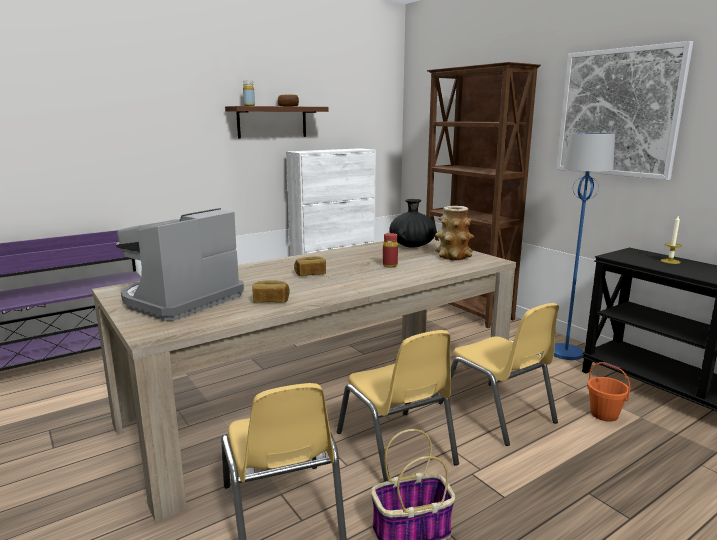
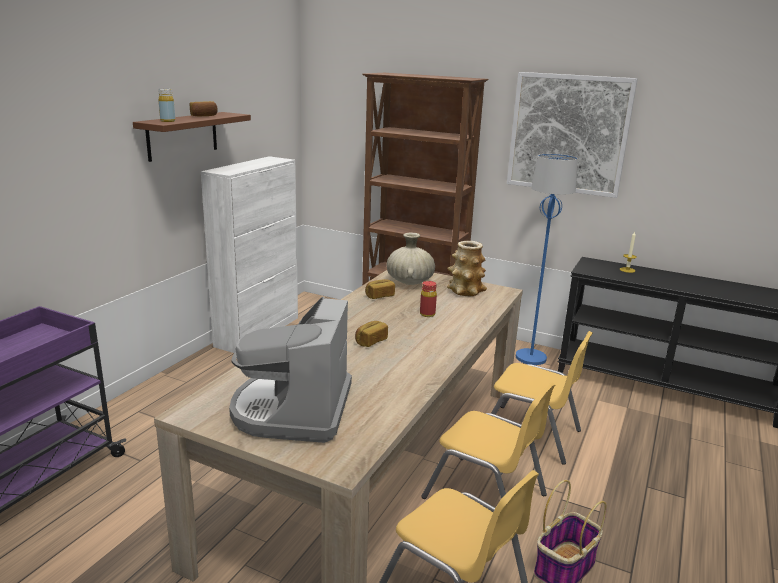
camera: 30 degrees left, 5 degrees up
(271, 300) = (386, 387): bread -> bread (379, 296)
(411, 246) = (409, 282): black vase -> beige vase
(603, 414) = (603, 412): orange bucket -> none

